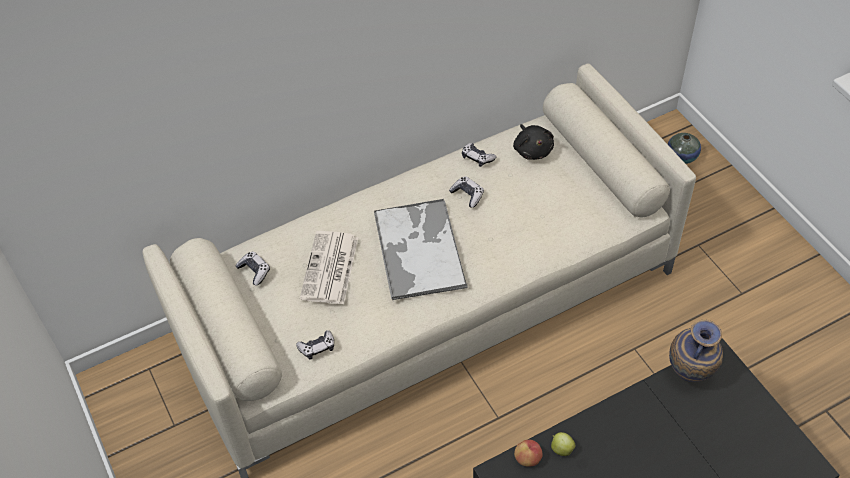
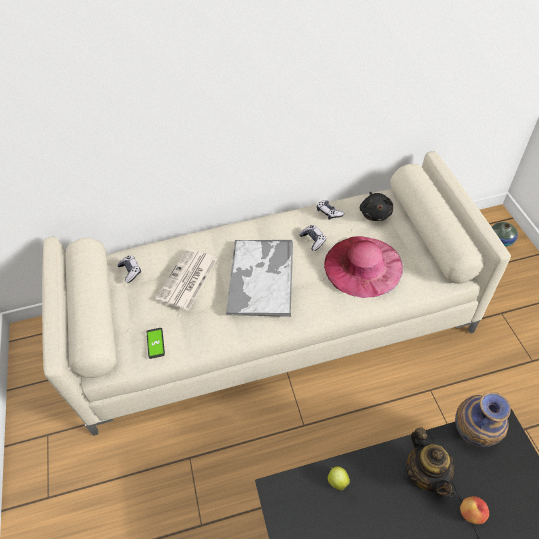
camera: 15 degrees right, 0 degrees up
(317, 348) = (155, 343): game controller -> phone
(528, 459) = (305, 483): apple -> apple (471, 513)
(534, 215) = (363, 266): none -> pink hat
(650, 422) = (425, 474): none -> teapot

